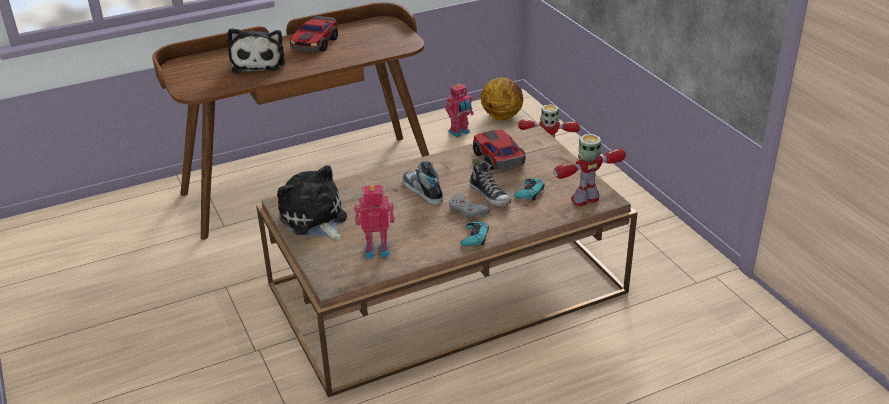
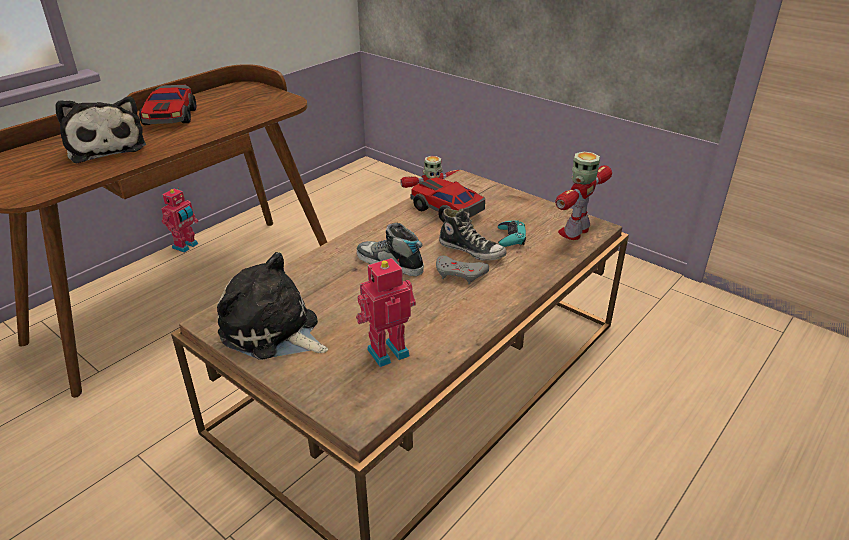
camera: 25 degrees left, 0 degrees up
(460, 132) = (330, 206): toy robot -> toy robot (186, 246)
(475, 237) = (495, 303): turquoise game controller -> none
(502, 116) = (362, 183): basketball -> none

